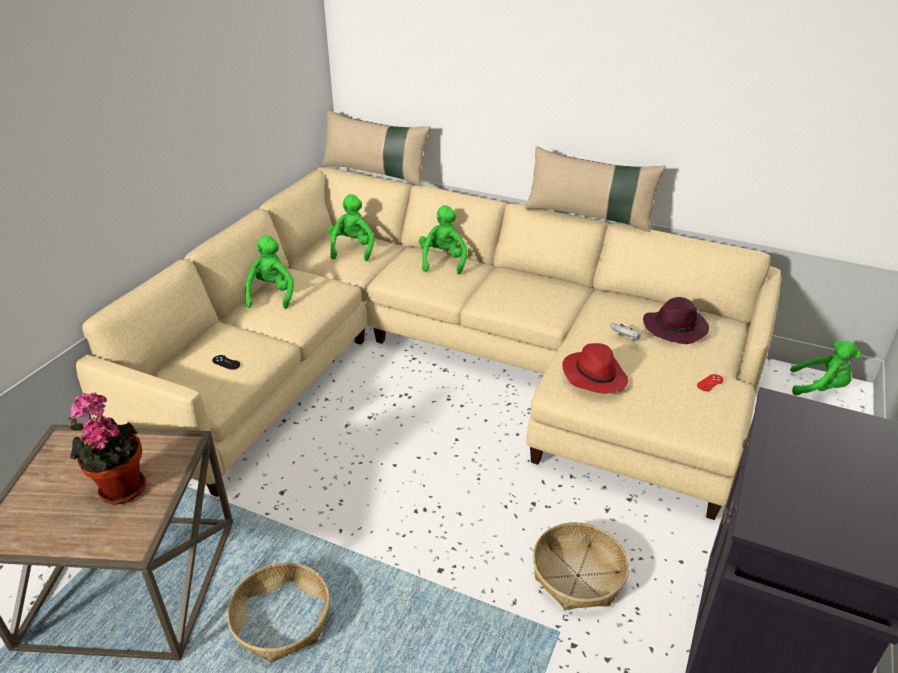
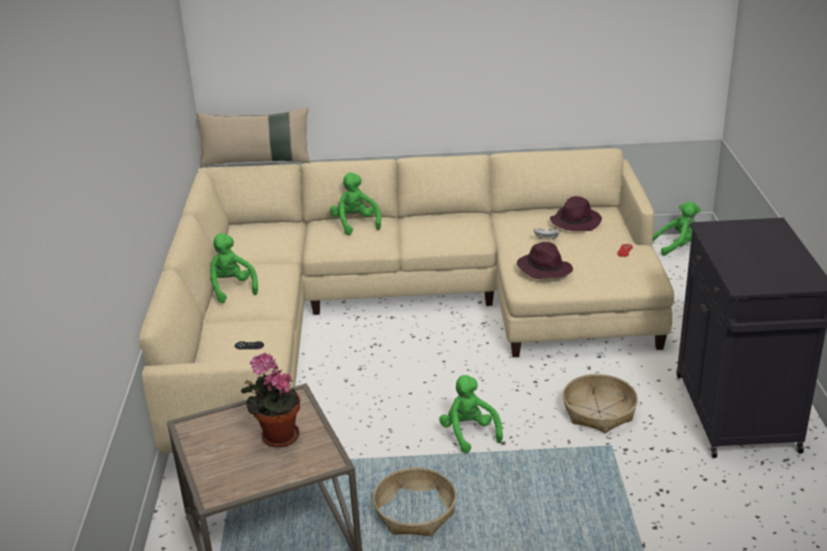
camera: 25 degrees left, 5 degrees down
(352, 249) = (265, 235): green plush toy -> green plush toy (469, 433)
(589, 216) = (471, 153): beige pillow -> none
(593, 375) = (543, 269): red hat -> purple hat

